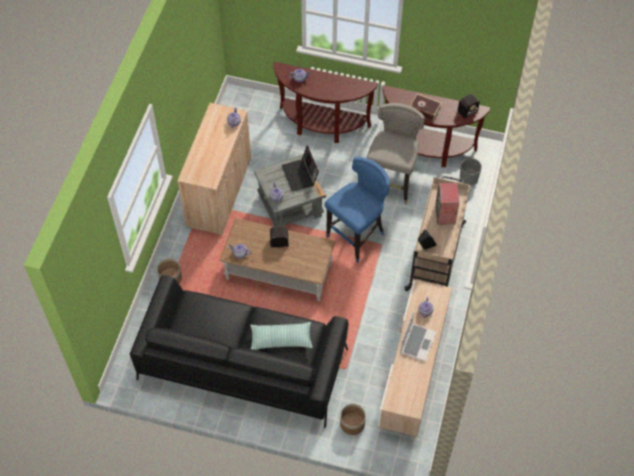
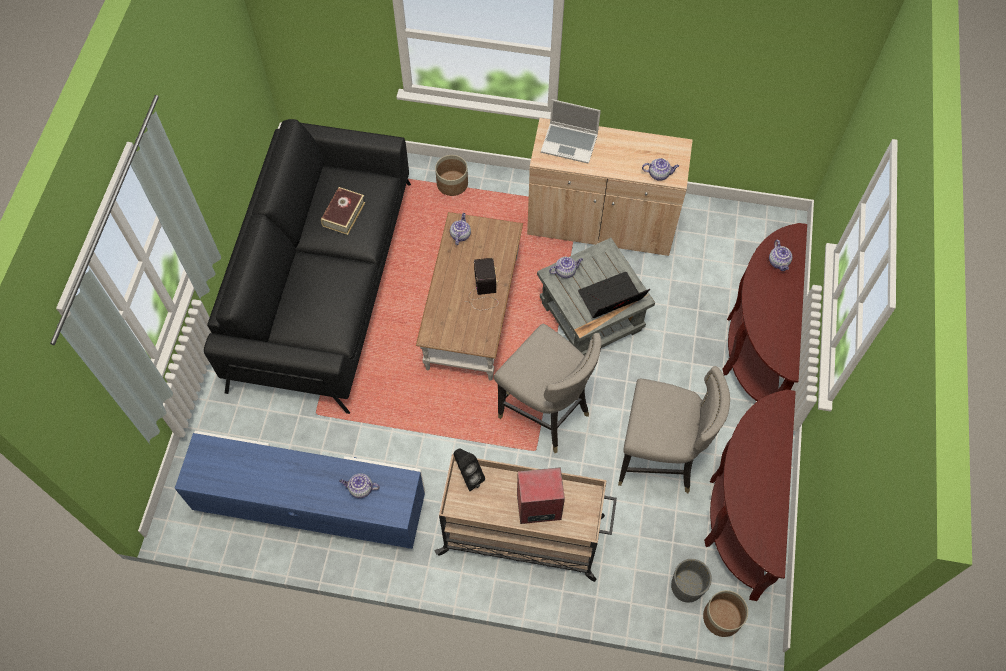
camera: 85 degrees right, 5 degrees up
(281, 339) = (315, 296): pillow -> none
(352, 424) = (229, 427): planter -> planter (721, 617)
(357, 237) = (545, 414): blue stool -> grey stool
(412, 371) = (312, 506): beige tv stand -> blue tv stand
(417, 342) = (305, 479): laptop -> laptop (570, 143)
(424, 110) = (753, 461): book -> book (343, 214)
(461, 113) = (759, 525): radio -> none

